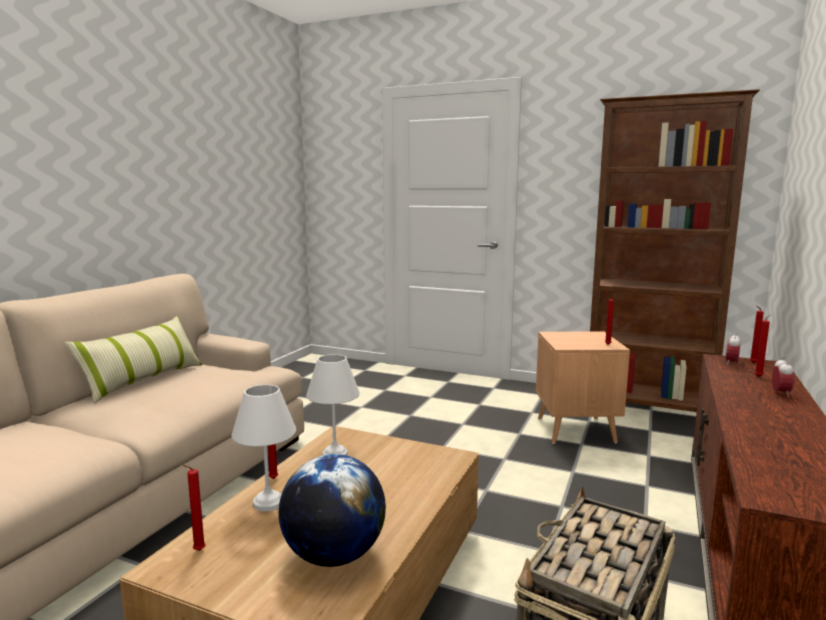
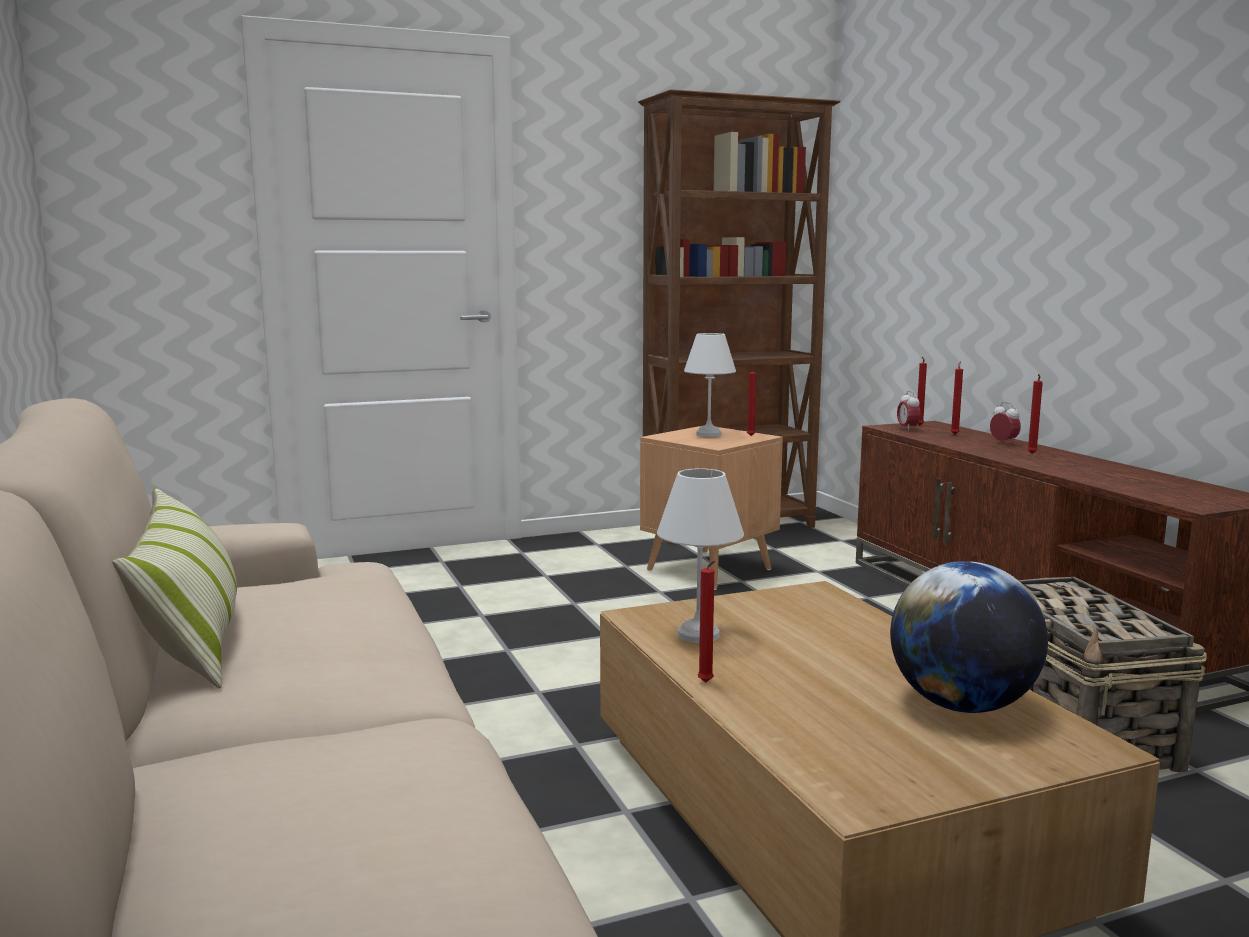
camera: 45 degrees left, 0 degrees up
(197, 551) = (842, 772): red candle -> red candle (1031, 454)
(266, 503) = (771, 703): white table lamp -> white table lamp (708, 434)

